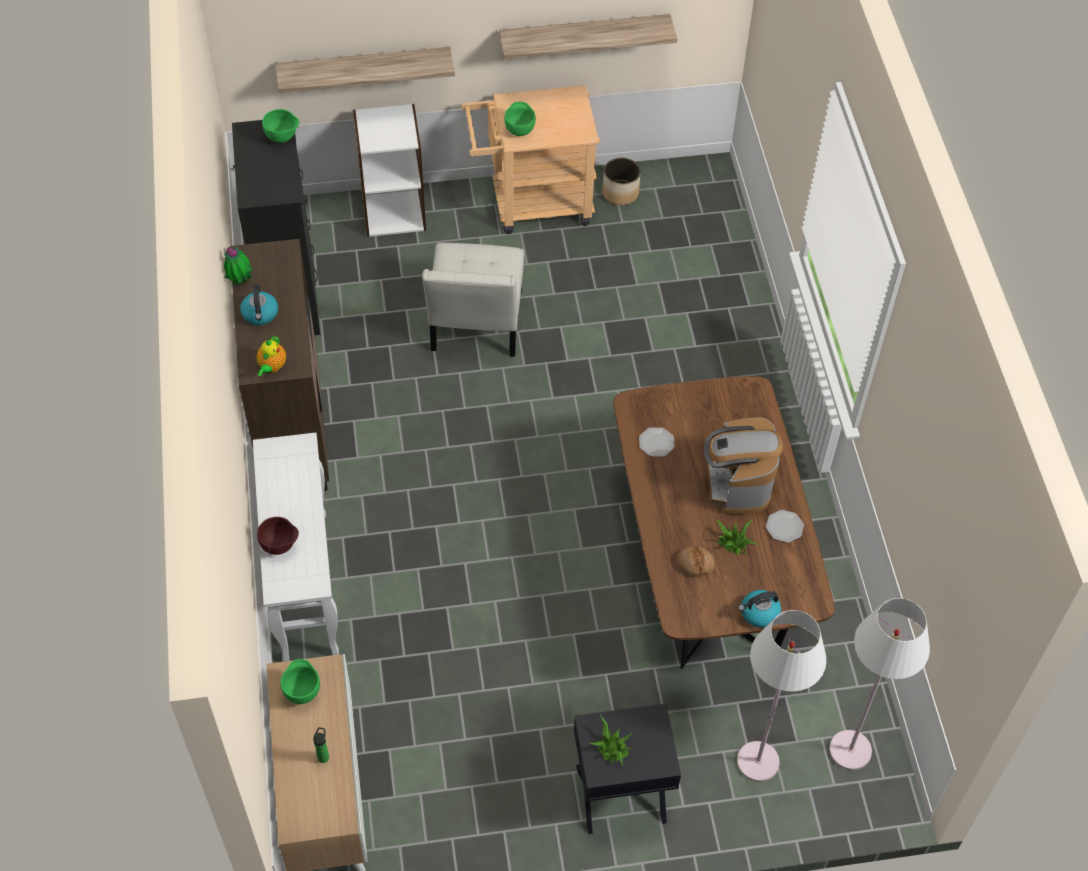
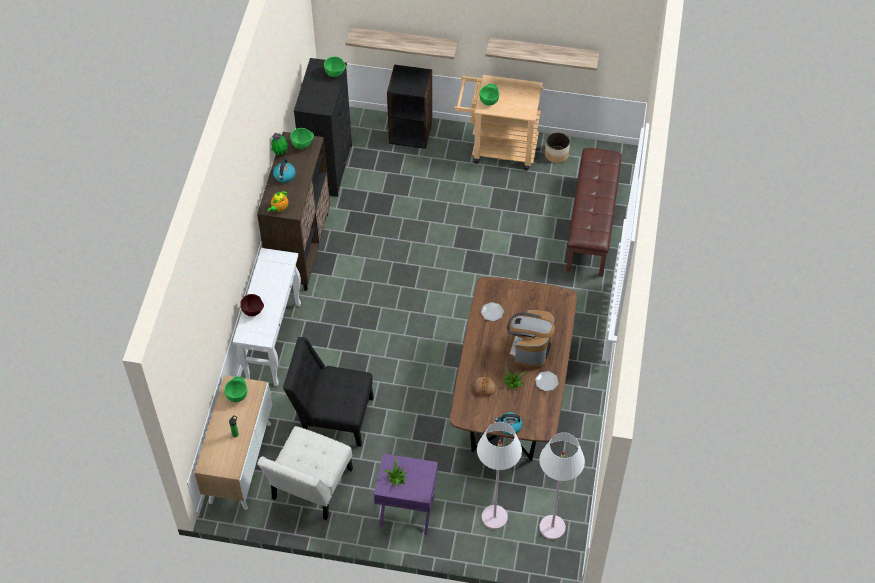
camera: 20 degrees right, 0 degrees up
(271, 260) = (303, 146): none -> green bowl
(393, 212) = (411, 132): white bookcase -> black bookcase
(444, 676) = (332, 415): none -> black chair
(475, 326) = (432, 215): white chair -> white chair (310, 488)
(621, 795) = (407, 511): black nightstand -> purple nightstand
(714, 281) = (592, 225): none -> brown bench

